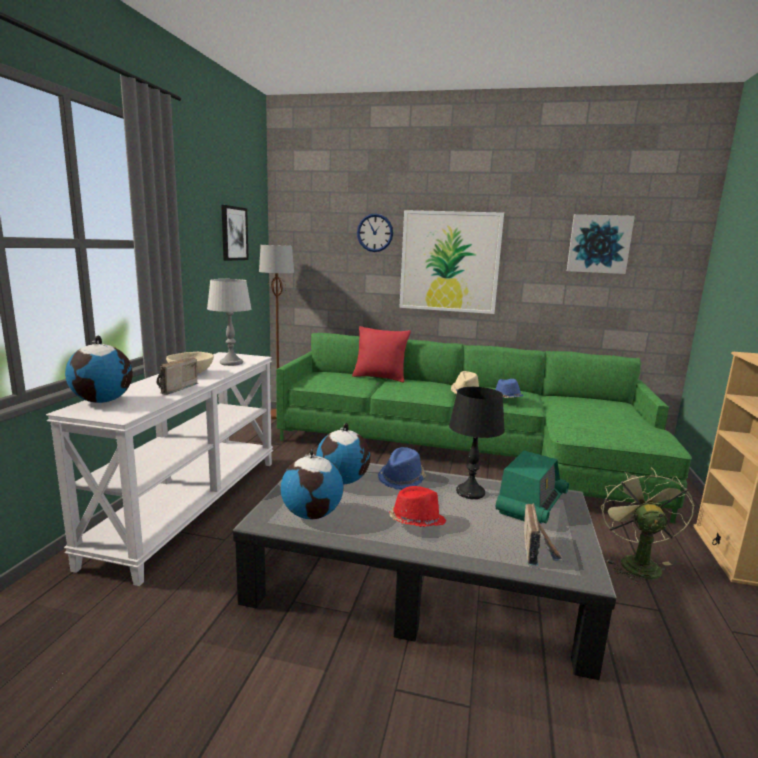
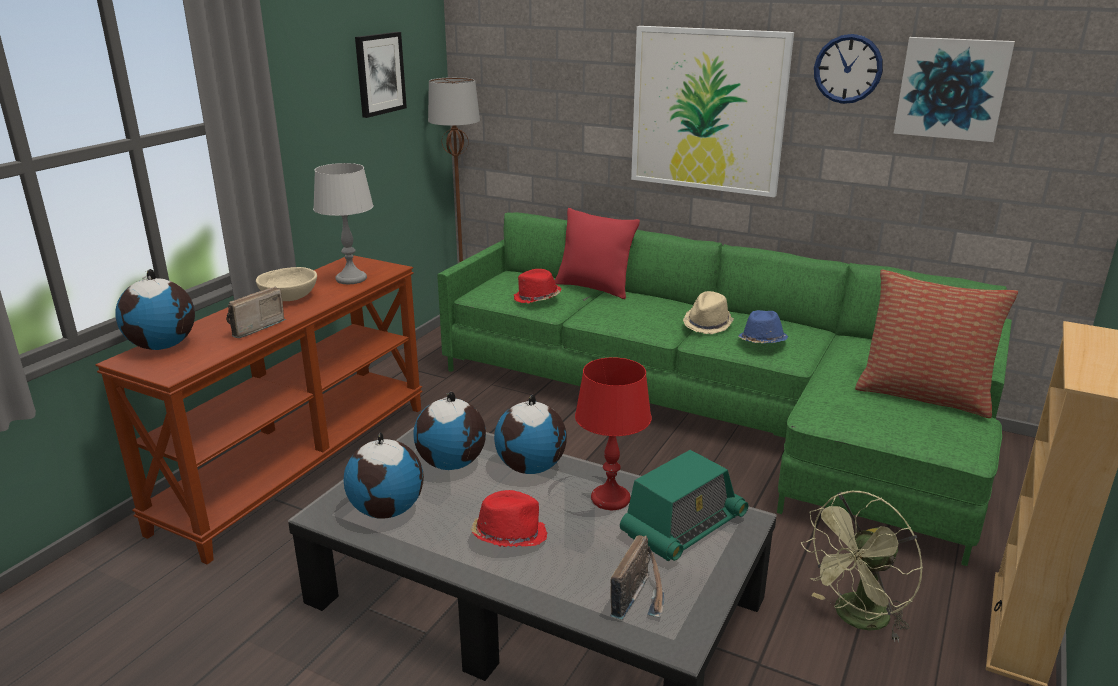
camera: 15 degrees right, 10 degrees up
(190, 506) = (297, 464): white console table -> brown console table
(347, 383) = (537, 298): none -> red hat
(375, 233) = (595, 60): wall clock -> wall clock (848, 69)
(402, 479) = (531, 467): blue hat -> globe
(470, 492) = (611, 498): black table lamp -> red table lamp
(619, 420) = (923, 395): none -> pillow
(636, 562) = (856, 619): green fan -> green fan turned 150 degrees counterclockwise

